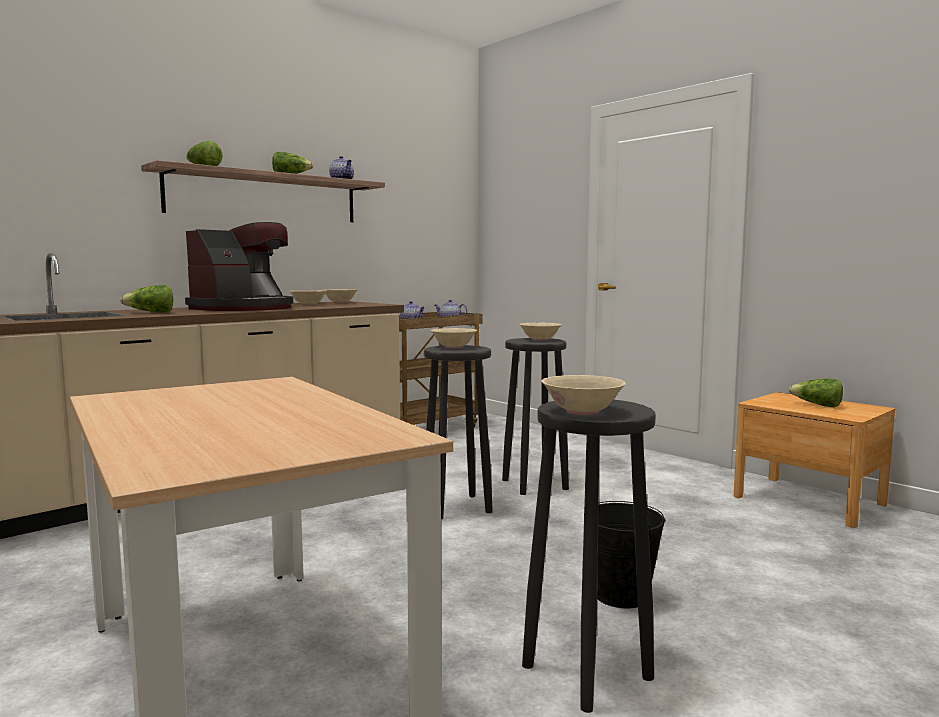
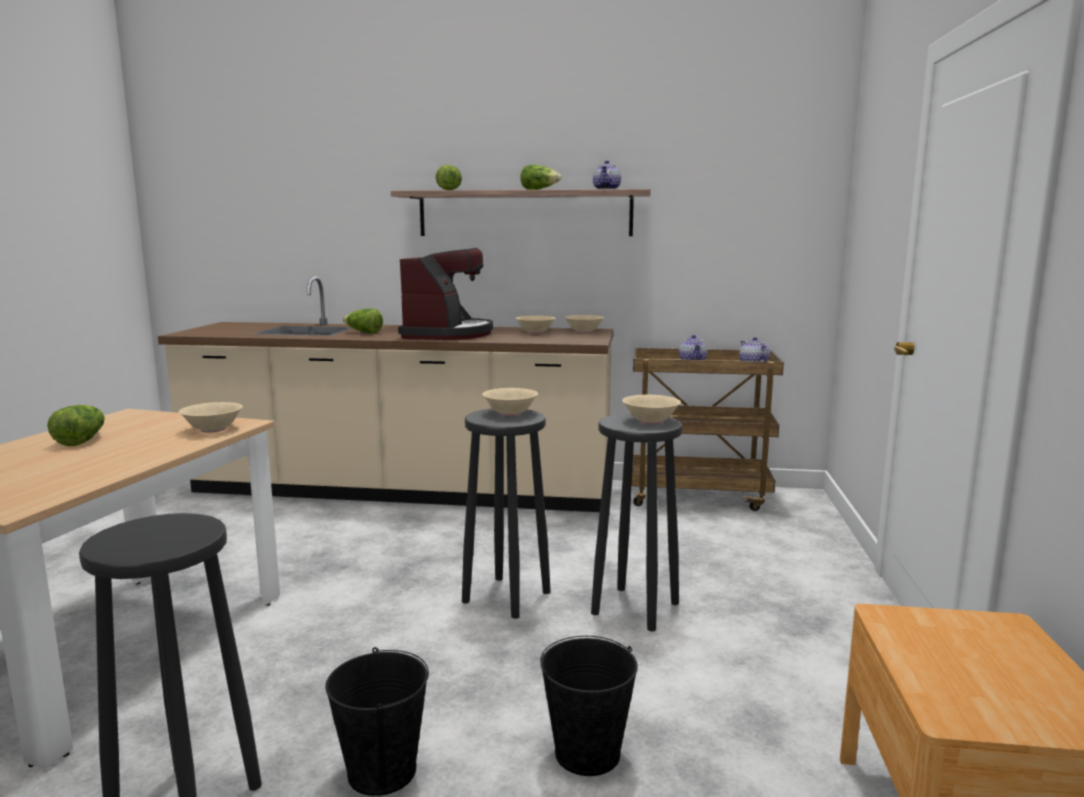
camera: 50 degrees right, 5 degrees up
(244, 308) = (448, 334): coffee machine -> coffee machine turned 75 degrees counterclockwise
(583, 411) = (127, 535): beige bowl -> beige bowl (213, 429)
(670, 539) = (588, 753): none -> black bucket
(817, 405) = (985, 668): lettuce -> lettuce (81, 440)

